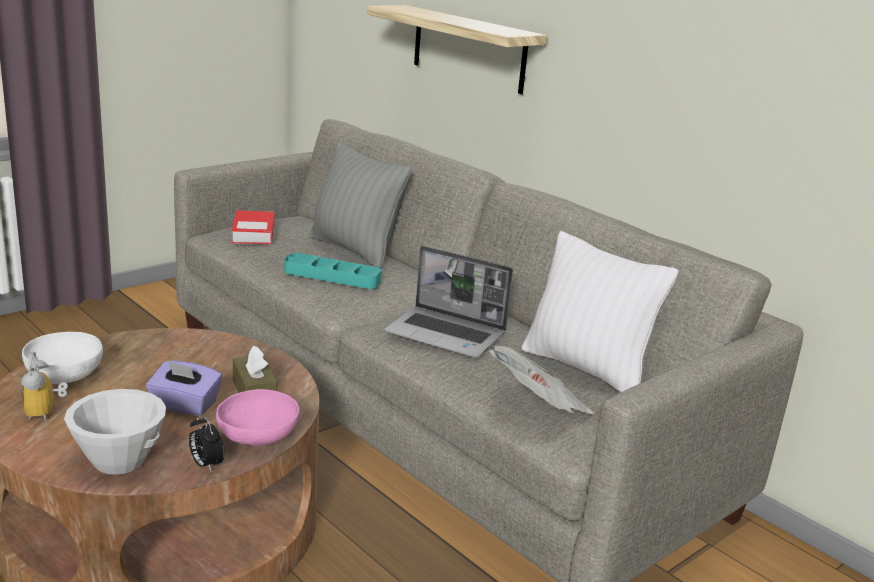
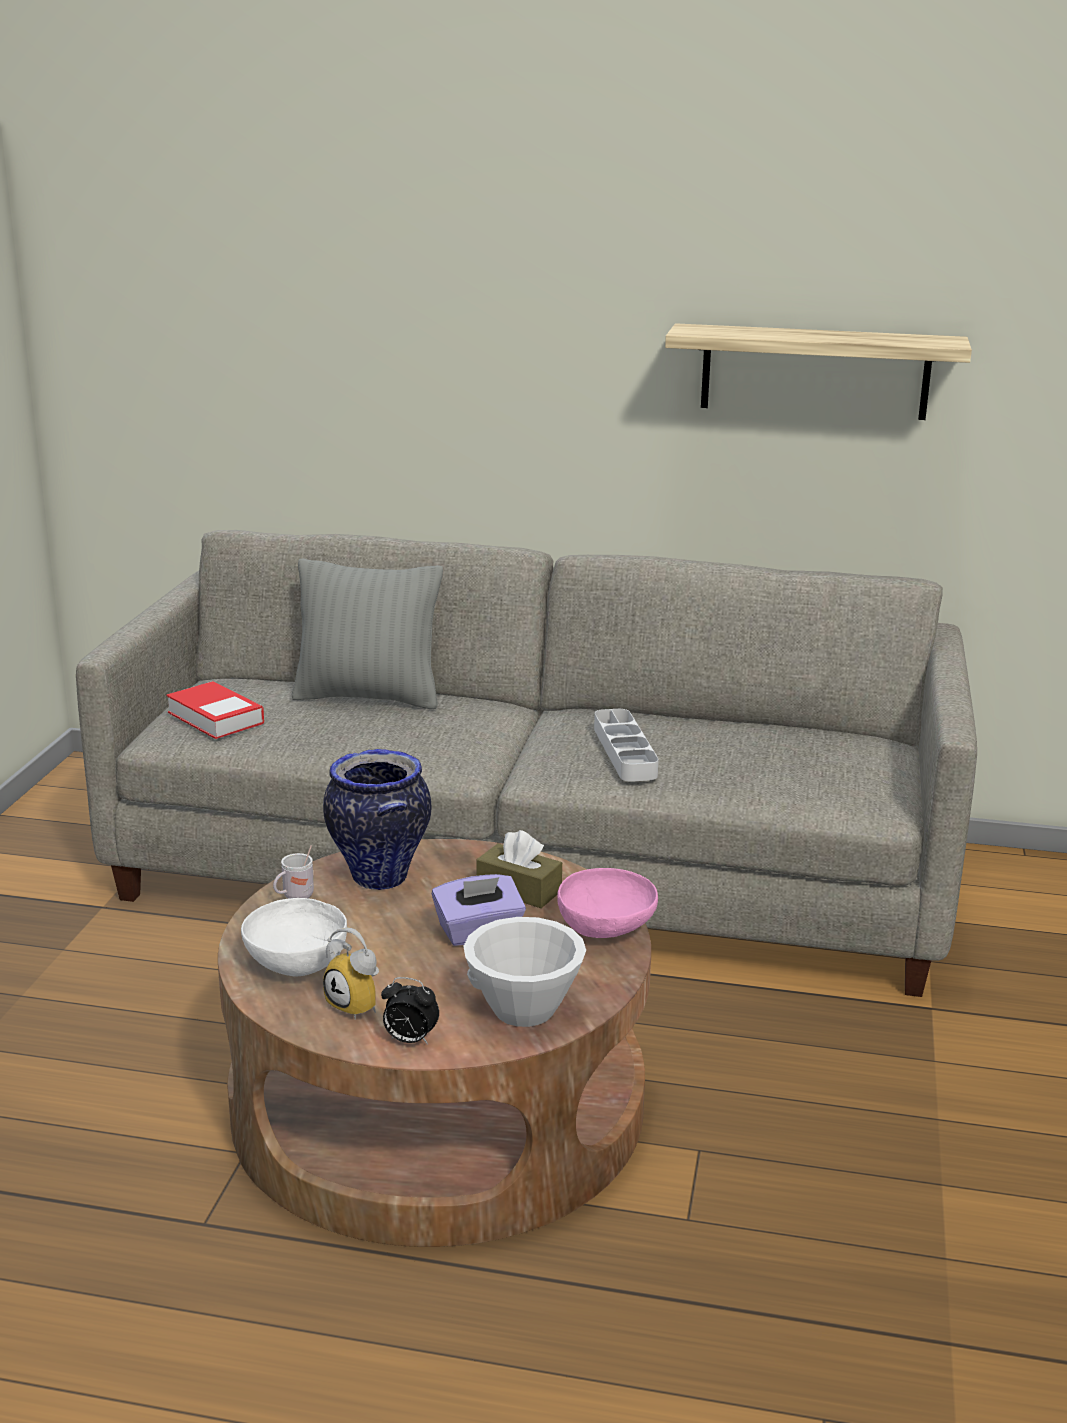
camera: 35 degrees left, 0 degrees up
(133, 342) = (294, 897): none -> white mug
(195, 350) = (378, 877): none -> vase
(206, 465) = (606, 973): alarm clock -> alarm clock (409, 1040)
(332, 276) = (406, 735): turquoise tray -> none
(447, 334) = (624, 751): laptop -> grey tray
(468, 49) = (422, 396): shelf -> shelf (815, 372)
(538, 406) = (813, 785): newspaper -> none
(586, 368) = (787, 736): white pillow -> none

